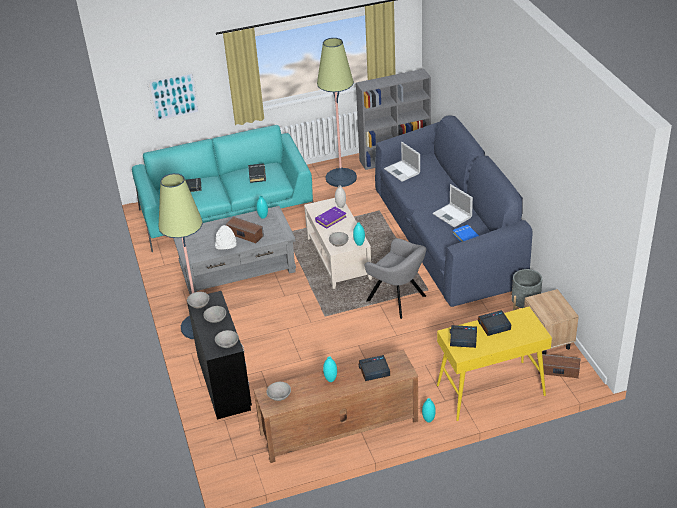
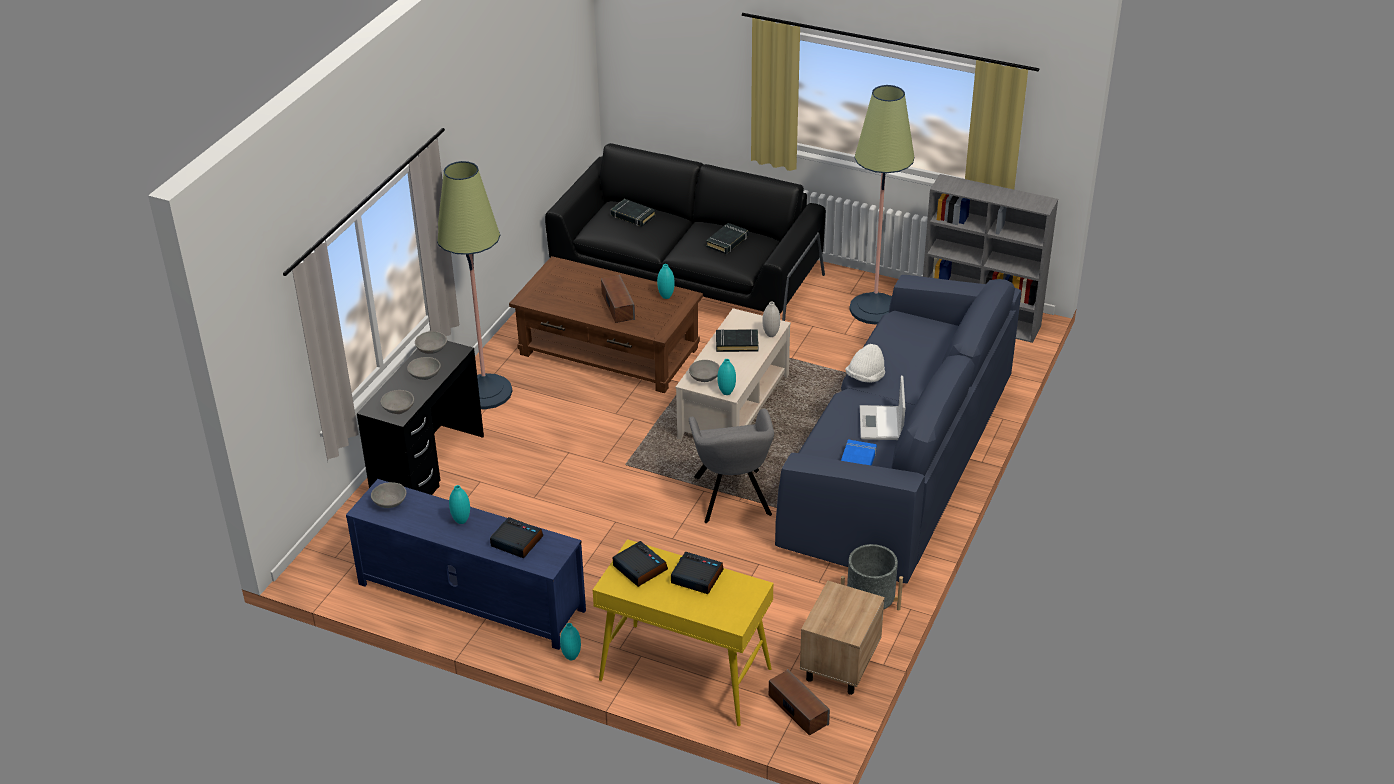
camera: 40 degrees right, 0 degrees up
(173, 96) = (678, 83): picture -> none
(226, 211) = (686, 276): turquoise sofa -> black sofa
(226, 247) = (580, 308): white hat -> white hat (865, 377)
(238, 268) = (609, 351): grey coffee table -> brown coffee table
(330, 219) = (737, 343): purple book -> black book
(338, 428) = (470, 597): brown tv stand -> blue tv stand
(402, 171) = (902, 332): laptop -> none

